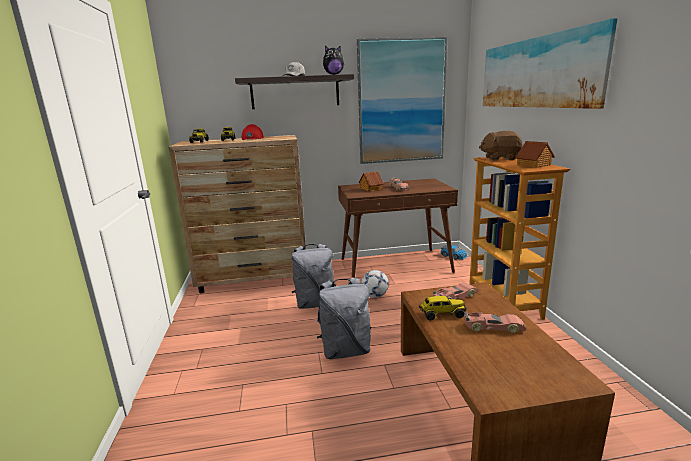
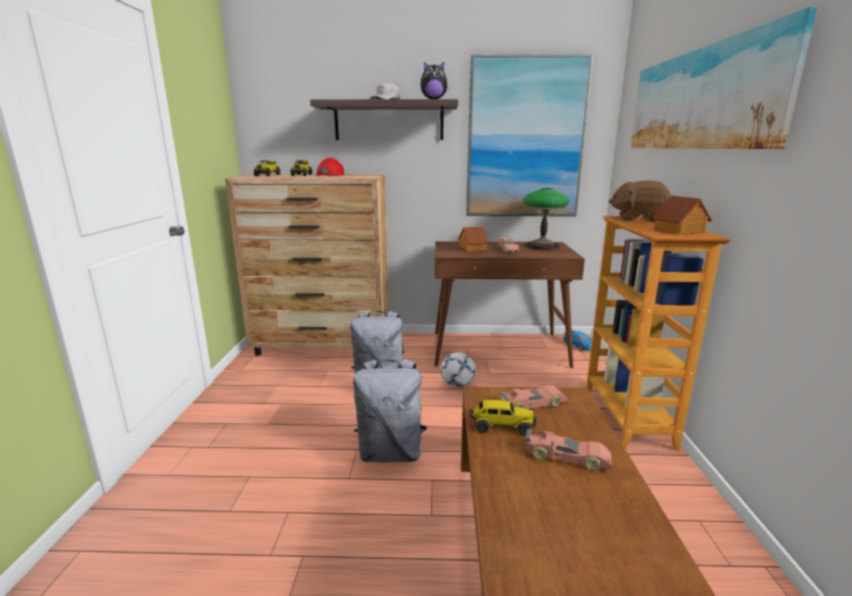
camera: 10 degrees right, 0 degrees up
(421, 183) = (542, 246): none -> table lamp

